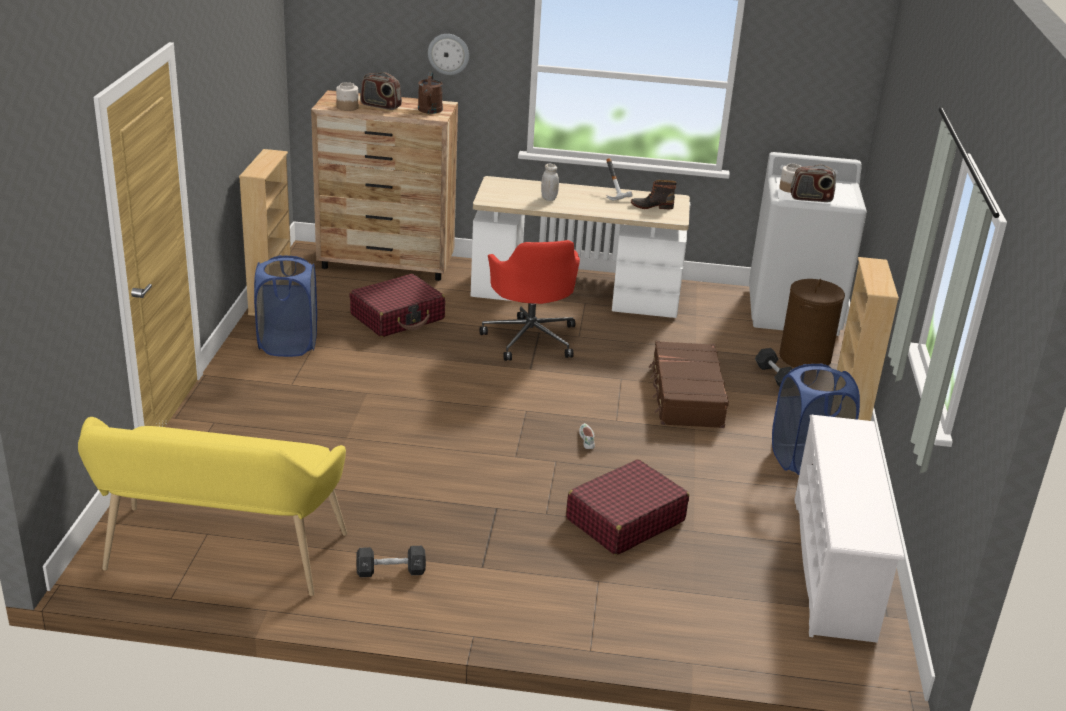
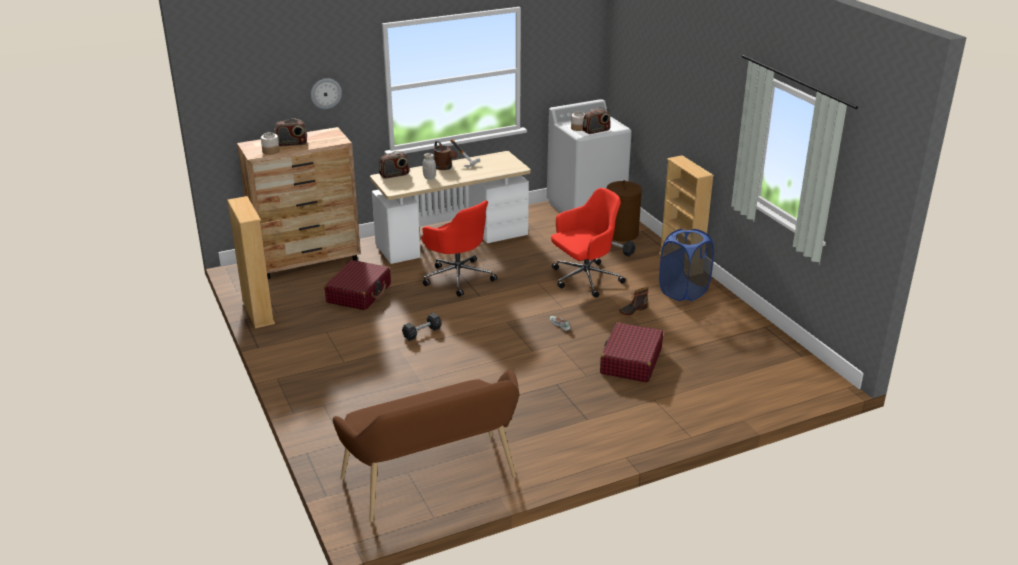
camera: 30 degrees left, 0 degrees up
(219, 558) = (434, 482): yellow bench -> brown bench
(288, 344) = (308, 337): blue laundry basket -> none
(391, 571) = (541, 444): black dumbbell -> black dumbbell (422, 333)
(430, 111) = (329, 138): brown watering can -> brown watering can (445, 168)
(512, 183) = (394, 175): none -> radio
(651, 206) = (495, 164): boot -> boot (632, 310)
(686, 396) = (584, 279): brown suitcase -> red office chair
(835, 567) = (755, 342): white shoe rack -> none

